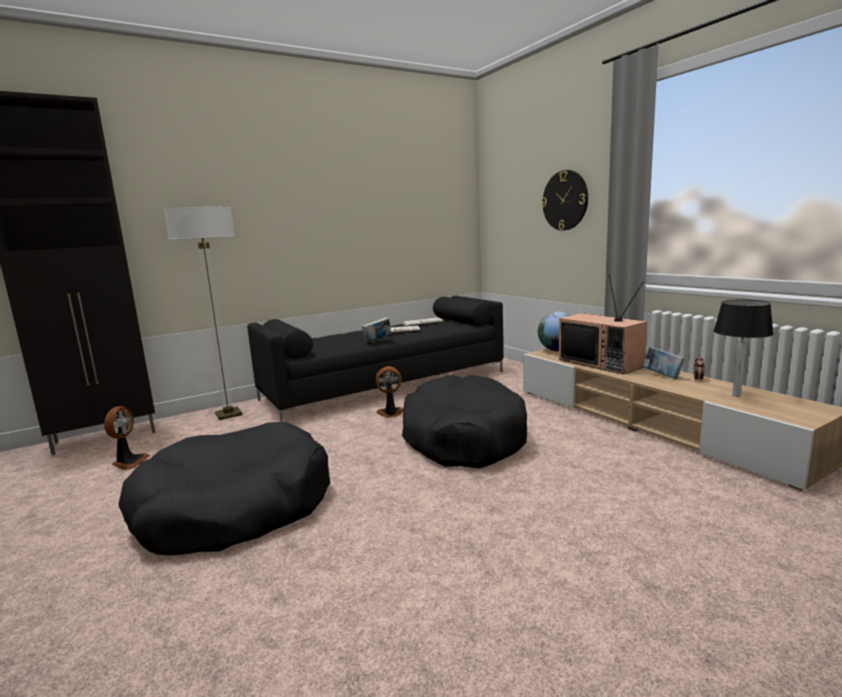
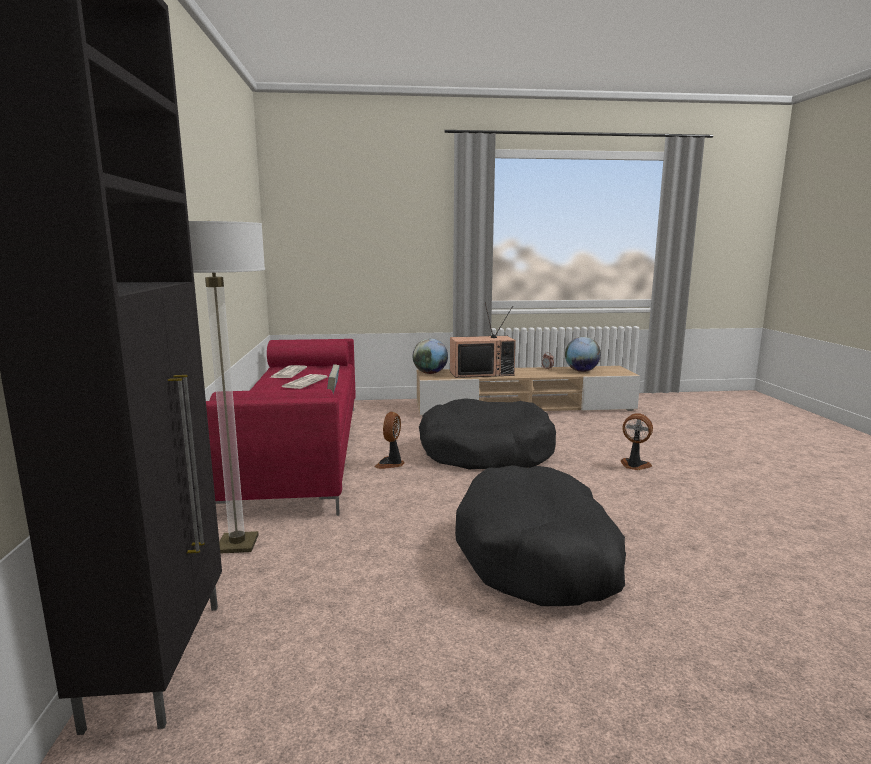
camera: 65 degrees left, 0 degrees up
(129, 462) = (326, 628): fan -> fan (634, 465)
(386, 385) = (299, 451): black sofa -> red sofa
(565, 200) = (394, 239): wall clock -> none
(662, 376) = (530, 371): book -> none
(735, 395) = (581, 371): table lamp -> globe

